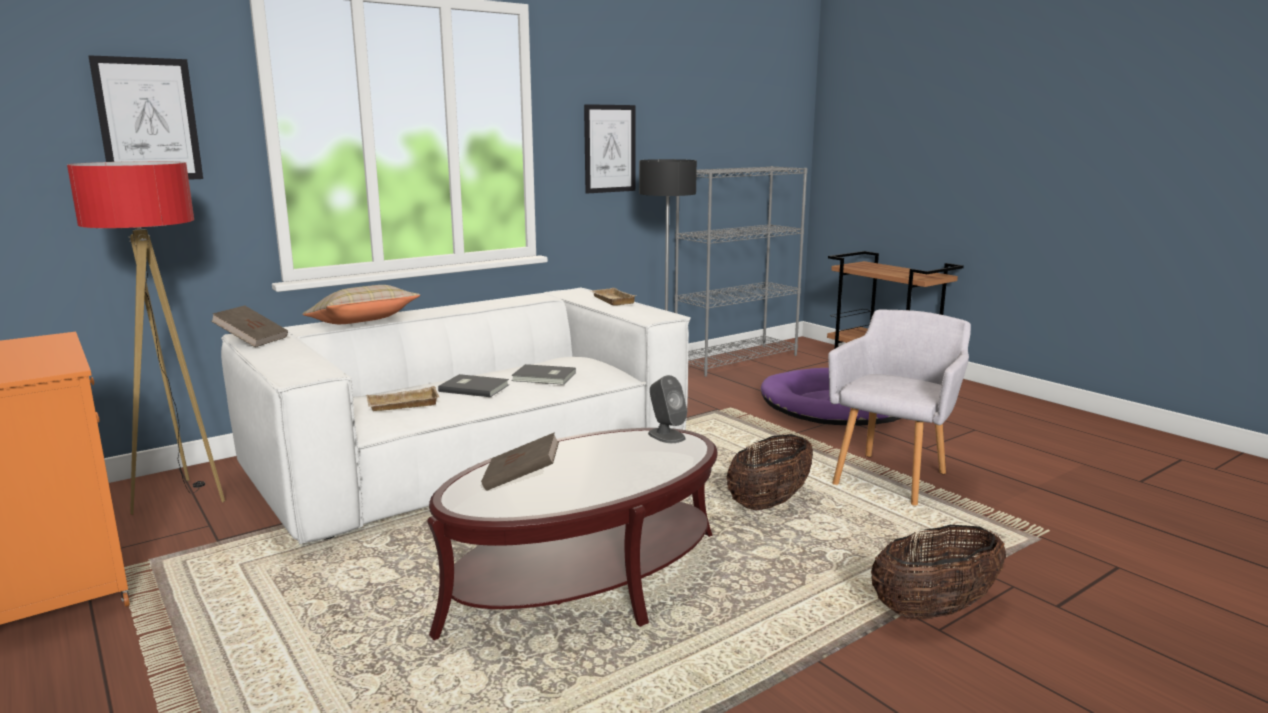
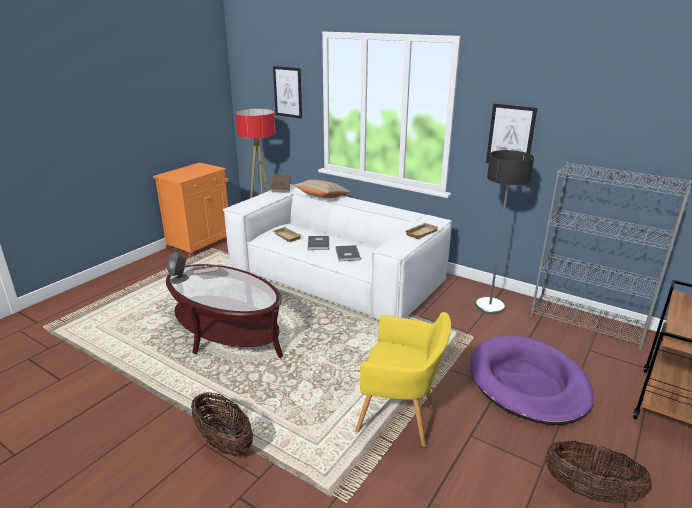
camera: 70 degrees right, 10 degrees up
(666, 435) = (267, 297): grey speaker -> grey speaker (179, 279)
(769, 502) = (329, 371): basket -> basket (590, 491)
(893, 476) = (400, 420): grey armchair -> yellow armchair

